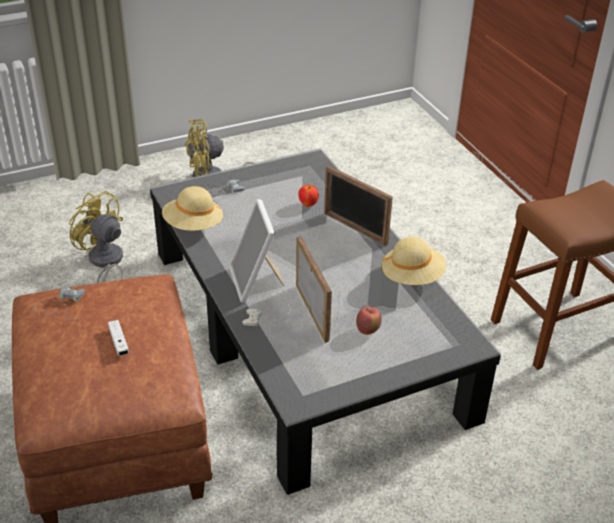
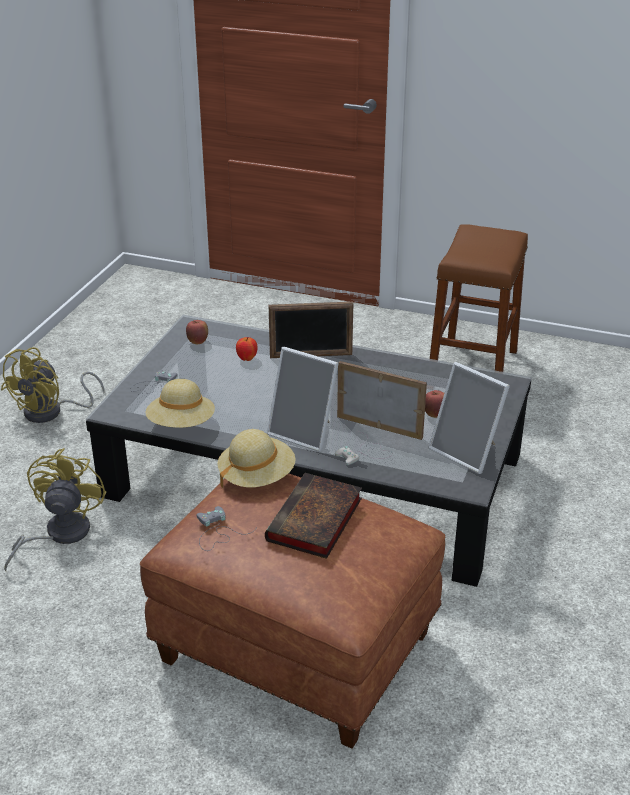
camera: 45 degrees left, 5 degrees down
(105, 263) = (59, 534): yellow fan -> yellow fan turned 105 degrees clockwise
(119, 342) = (314, 522): white game controller -> book
(296, 174) = (198, 342): none -> apple
(341, 375) = (467, 452): none -> picture frame
(412, 277) = (404, 364): beige hat -> beige hat (256, 477)

